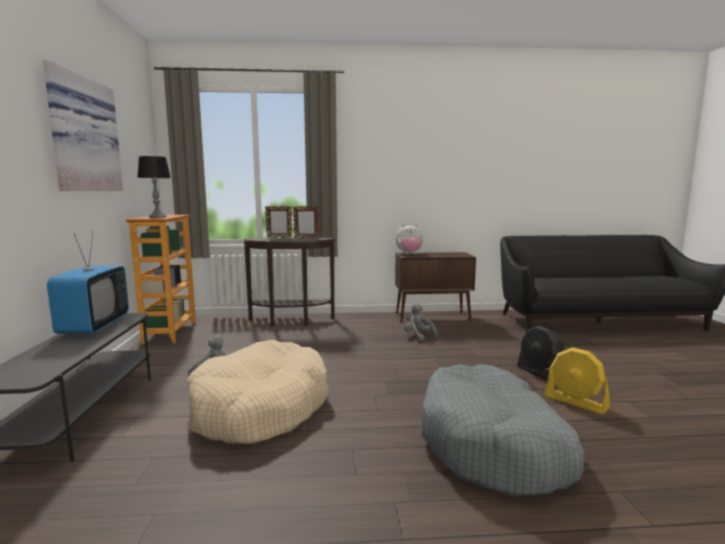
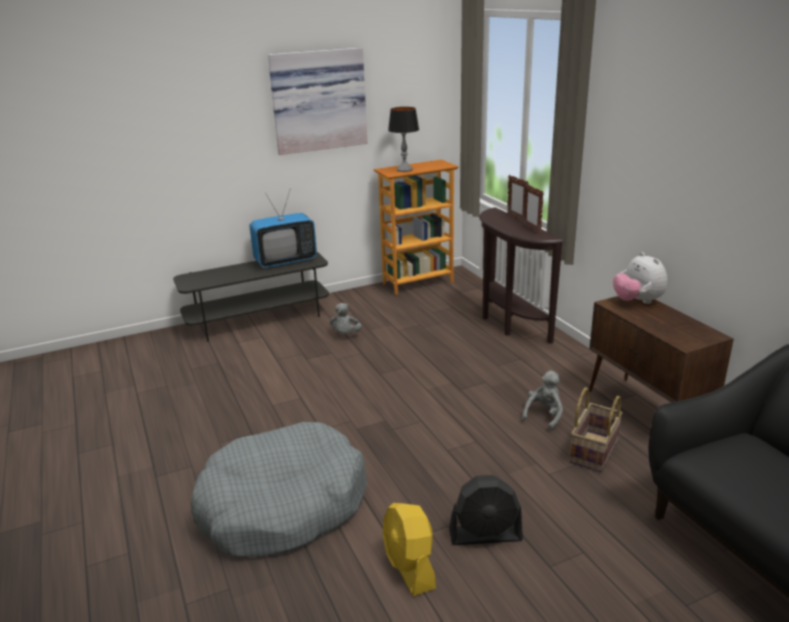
camera: 70 degrees right, 15 degrees up
(260, 408) = (296, 375): beige dog bed -> none
(463, 334) = (593, 451): none -> basket
(541, 373) = (485, 535): black fan -> black fan turned 135 degrees counterclockwise
(576, 402) = (409, 567): yellow fan -> yellow fan turned 45 degrees counterclockwise

